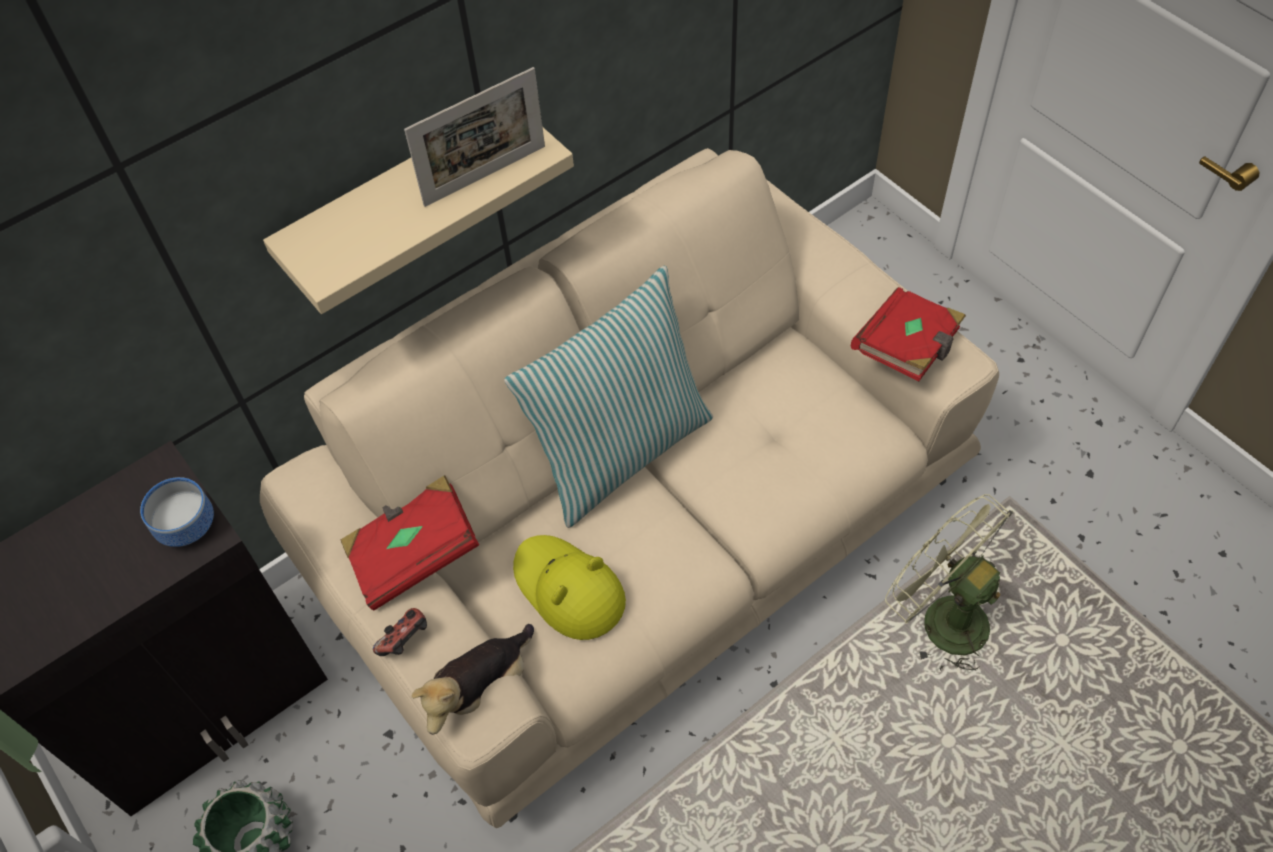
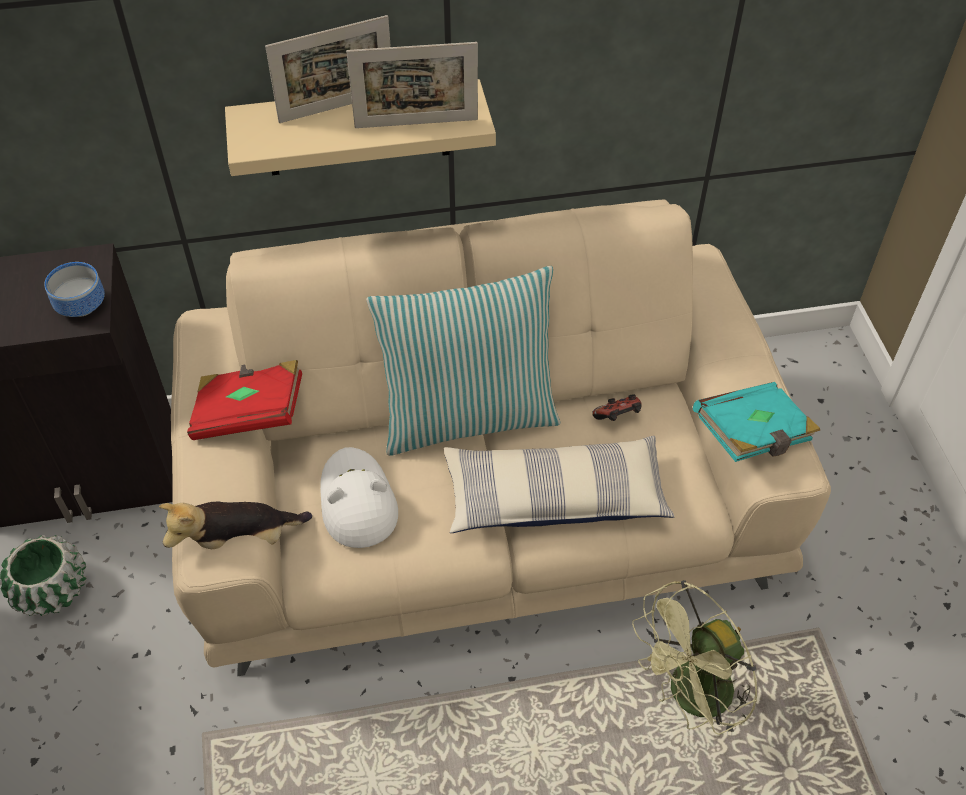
camera: 25 degrees right, 5 degrees down
(388, 191) = (337, 107): none -> picture frame
(406, 641) = (200, 473): game controller -> game controller (618, 418)
(568, 589) = (357, 501): yellow hat -> white hat
(753, 491) = (555, 497): none -> pillow
(907, 348) = (752, 436): red book -> turquoise book
(941, 618) = (691, 699): green fan -> green fan turned 105 degrees counterclockwise

